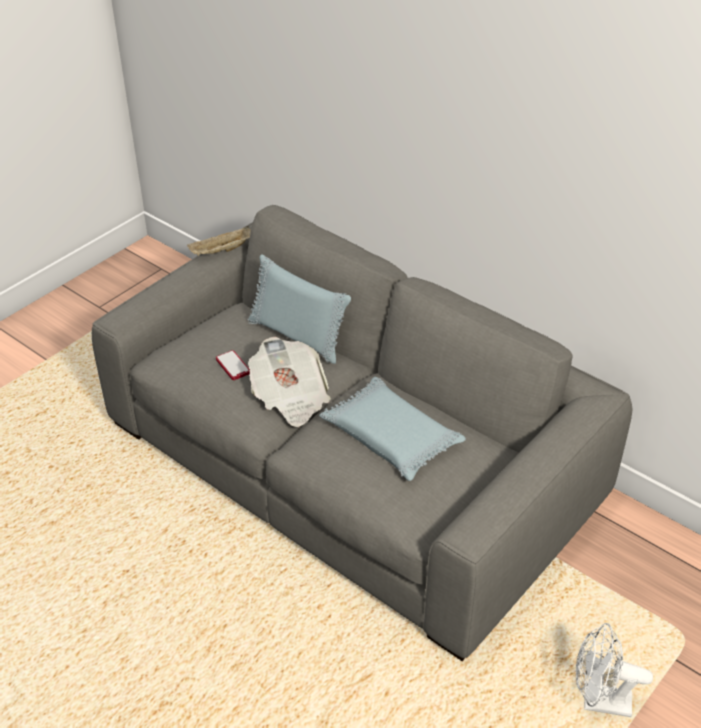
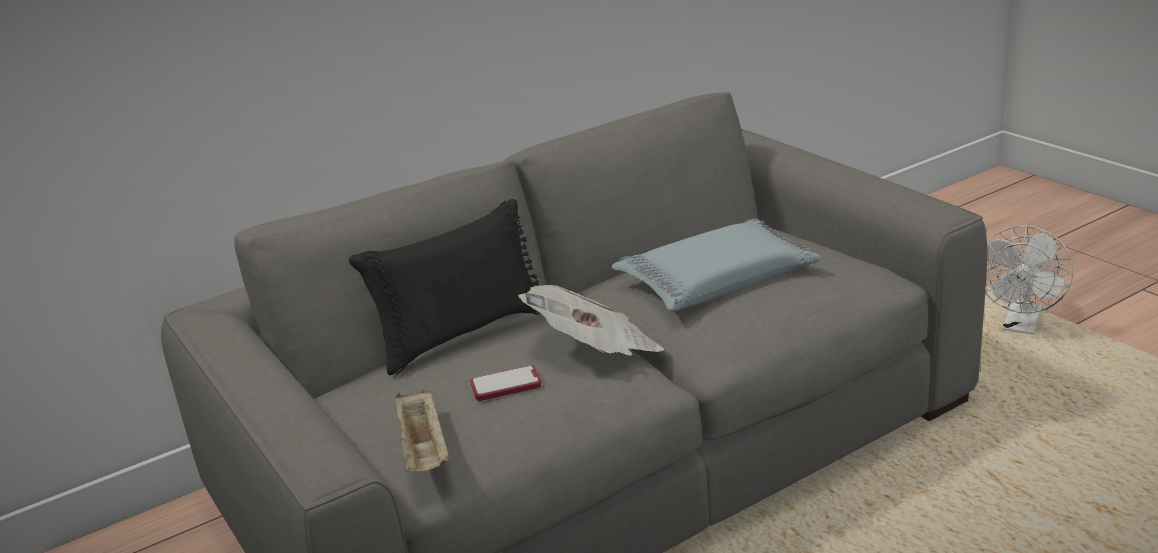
camera: 70 degrees left, 15 degrees down
(221, 251) = (232, 348): beige tray -> beige tray (424, 450)
(298, 336) = (462, 335): blue pillow -> black pillow

